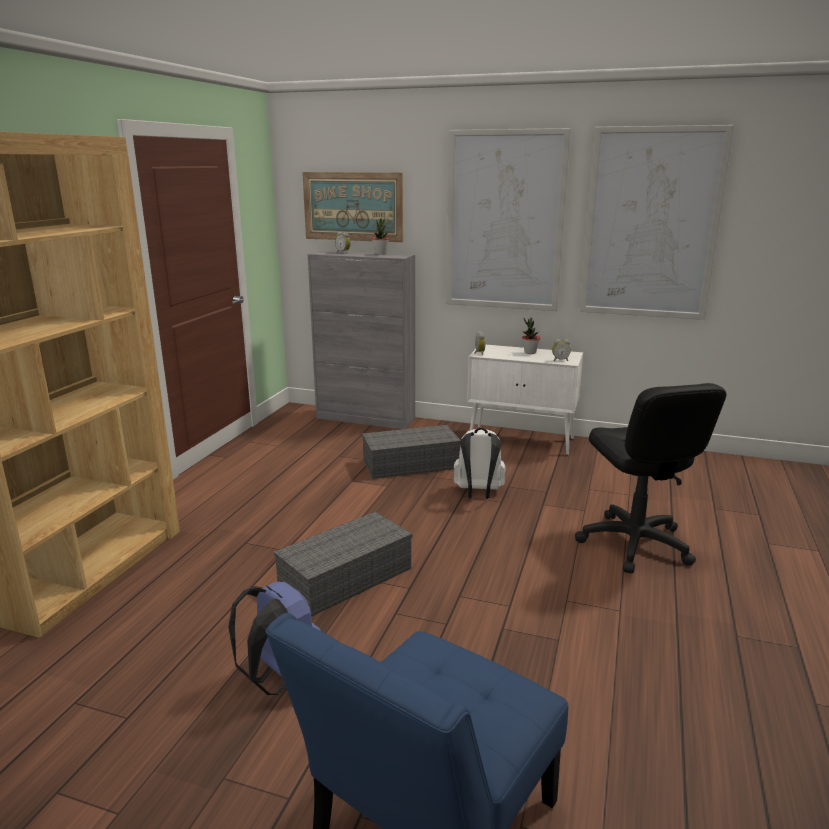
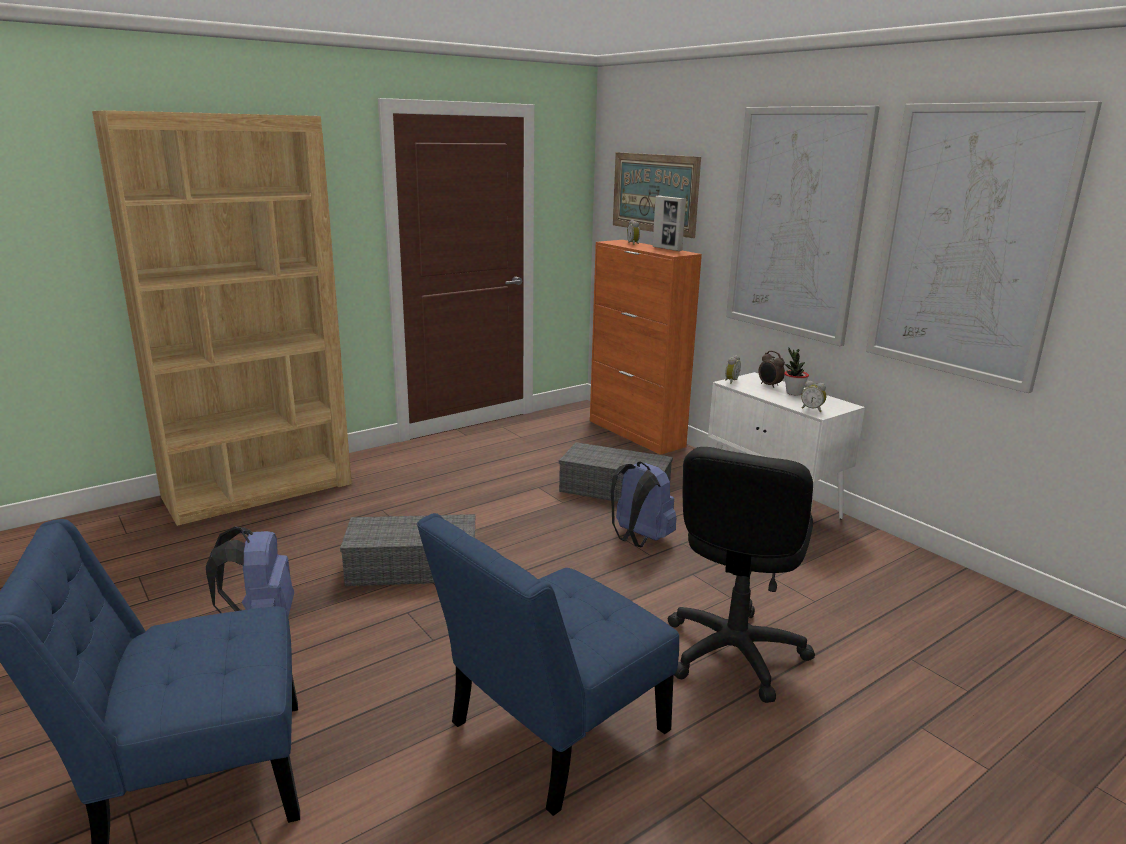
camera: 35 degrees right, 0 degrees up
(366, 418) = (636, 434): grey cabinet -> orange cabinet
(380, 253) = (667, 249): potted plant -> picture frame
(478, 493) = (639, 539): white backpack -> blue backpack
(507, 351) = (769, 385): none -> alarm clock
(614, 645) = (550, 733): none -> blue chair

